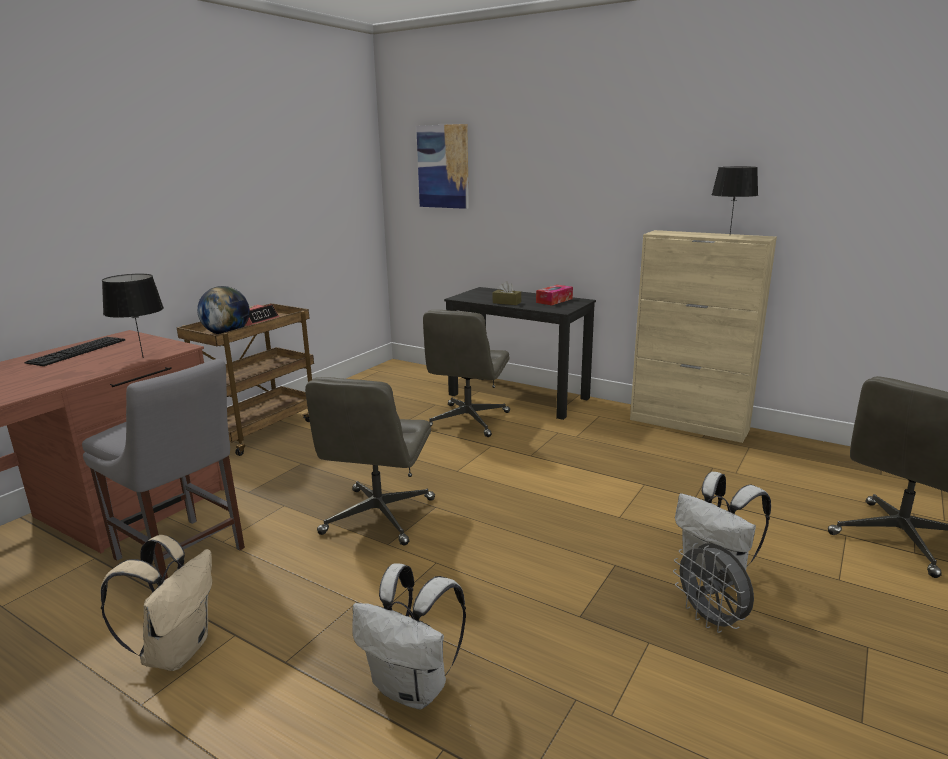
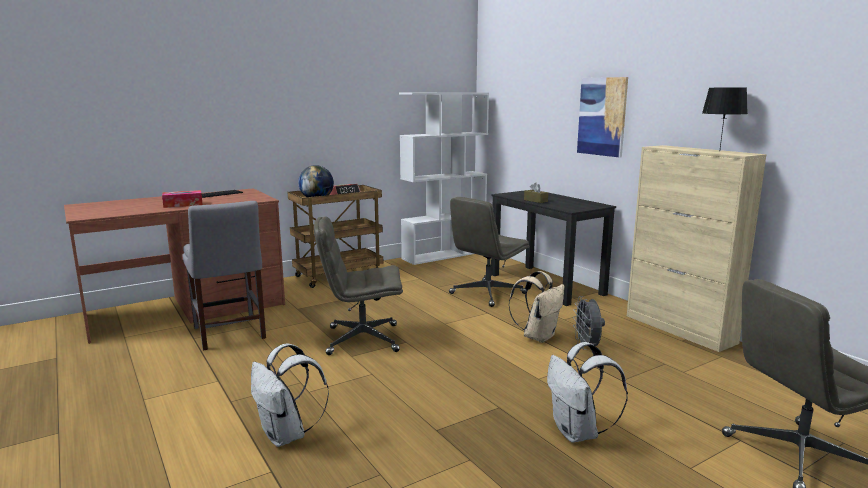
camera: 25 degrees right, 5 degrees down
(142, 357) = (237, 201): black table lamp -> none
(176, 650) = (182, 380): beige backpack -> beige backpack (538, 336)
(371, 377) = (444, 255): none -> white bookcase
(378, 517) = (361, 339): grey office chair -> grey office chair turned 45 degrees clockwise
(443, 166) = (515, 90): picture -> picture (602, 116)
(554, 300) = (577, 203): tissue box -> tissue box (183, 204)
(711, 620) = (536, 461): grey fan -> grey fan (587, 346)

